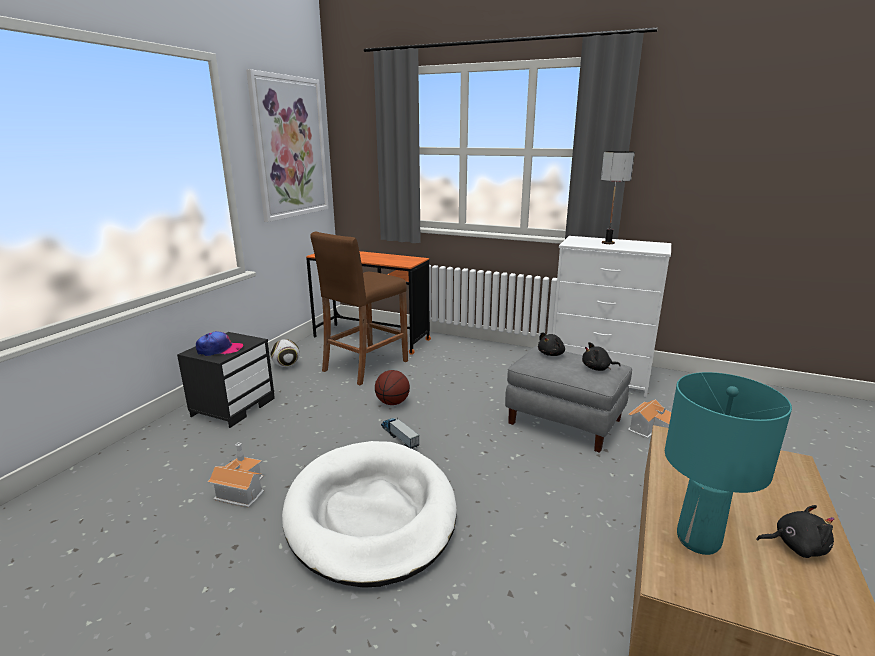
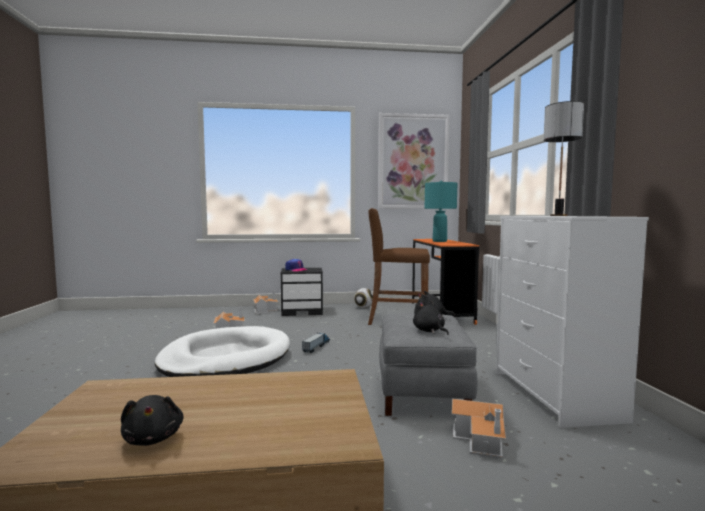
camera: 60 degrees right, 15 degrees down
(174, 434) = (265, 310): none -> toy house
(392, 403) = (358, 336): basketball -> none
(698, 540) = (155, 394): turquoise table lamp -> turquoise table lamp (440, 241)

